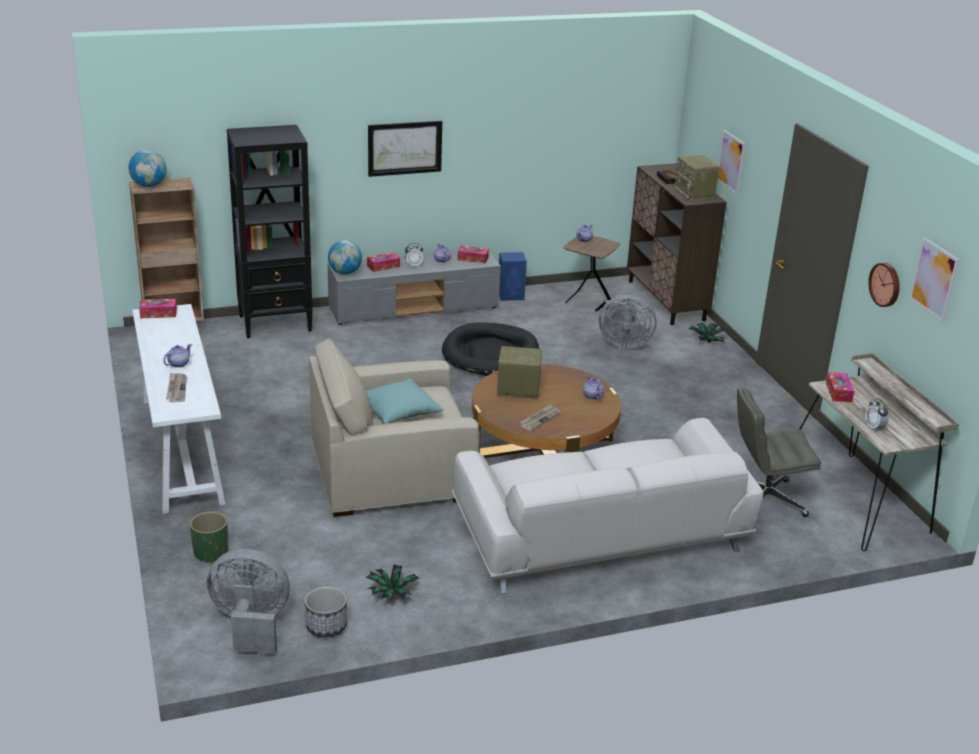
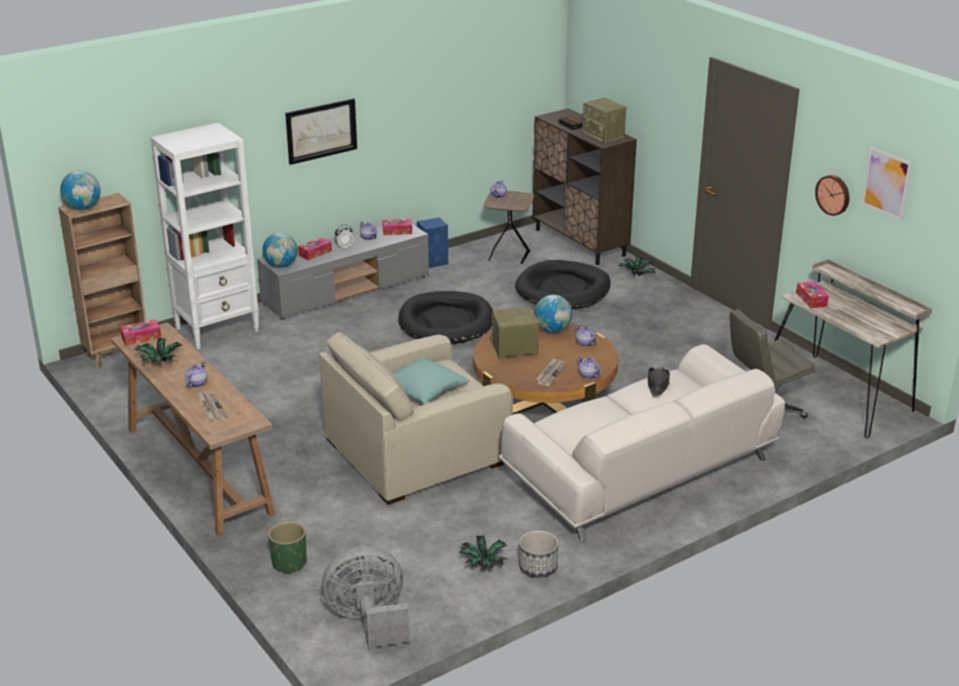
camera: 15 degrees left, 0 degrees up
(159, 338) = (159, 362): none -> potted plant
(181, 448) = (197, 469): white console table -> brown console table
(276, 323) = (218, 329): black bookcase -> white bookcase
(326, 626) = (440, 605): planter -> planter (537, 567)
(567, 377) = (552, 330): none -> globe
(576, 428) = (588, 375): none -> teapot
(623, 343) = (563, 290): grey fan -> black dog bed
(637, 450) = (657, 385): none -> black hat
(731, 162) = (635, 100): picture -> none
(874, 427) = (857, 325): alarm clock -> none

